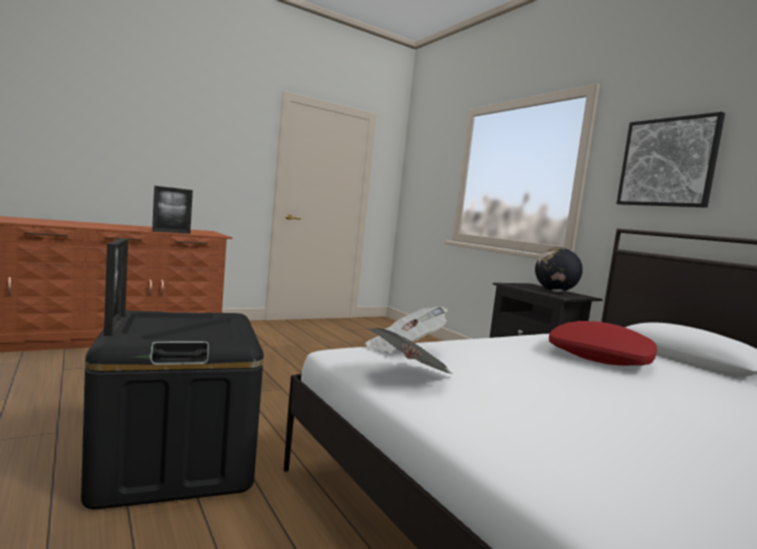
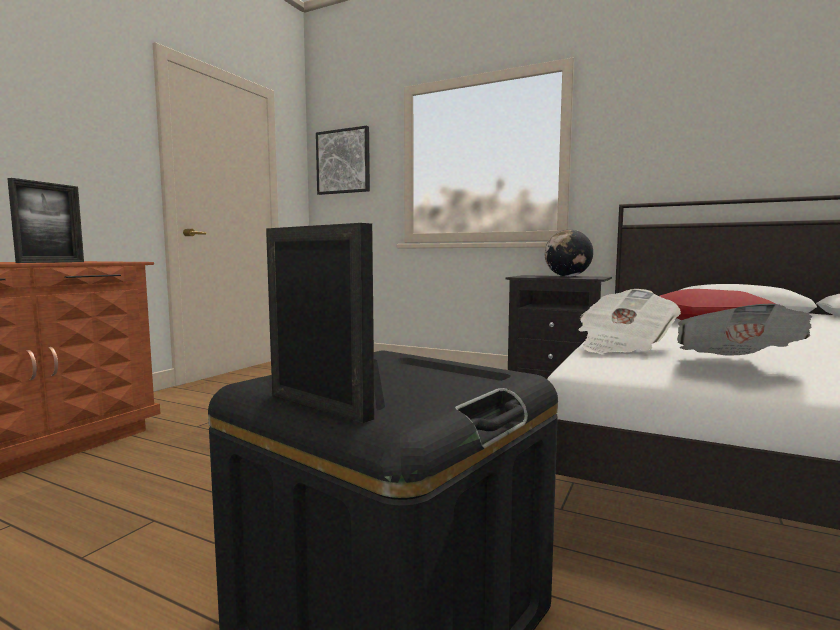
camera: 30 degrees left, 0 degrees up
(667, 162) = (661, 135): picture -> picture (343, 161)

